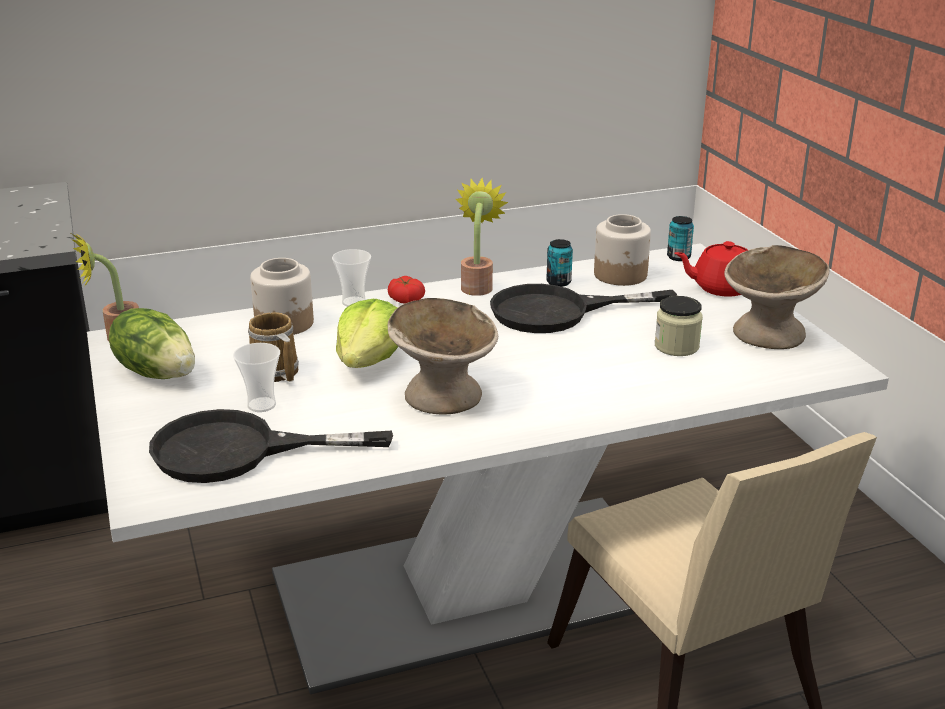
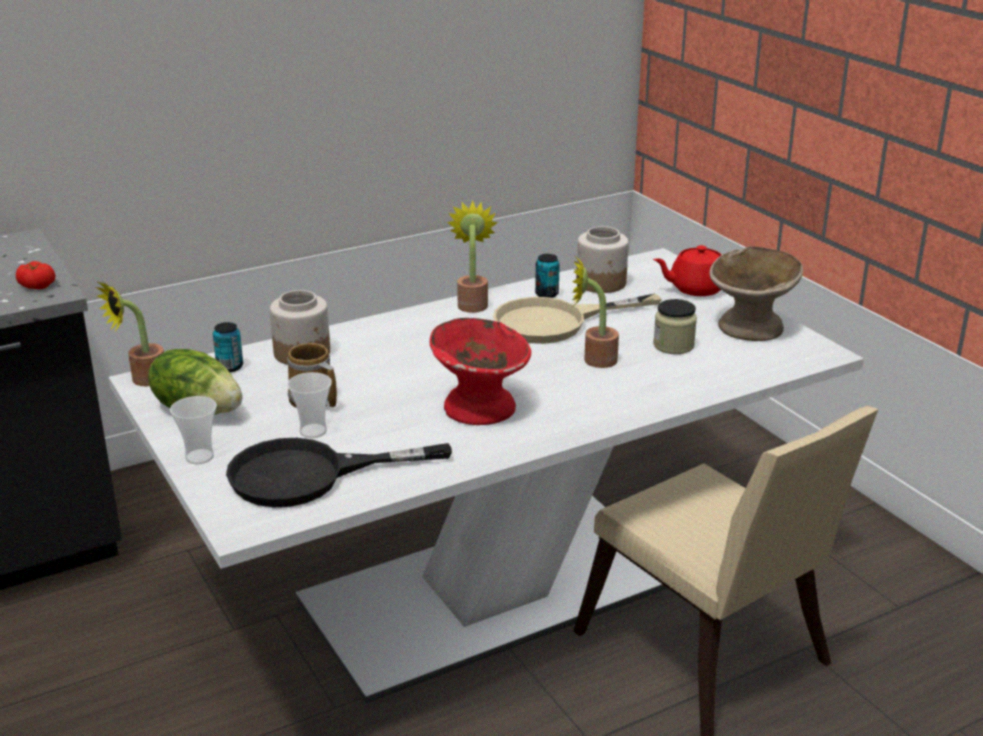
camera: 10 degrees left, 0 degrees up
(354, 302) = (361, 327): cup -> cup (199, 457)
(370, 361) = (399, 382): lettuce -> none
(406, 300) = (410, 322): tomato -> tomato (37, 285)
(443, 395) = (479, 407): beige bowl -> red bowl
(557, 312) = (556, 322): black frying pan -> beige frying pan
(583, 355) = (593, 360): none -> potted plant
(678, 257) = (648, 262): can -> can (230, 367)

